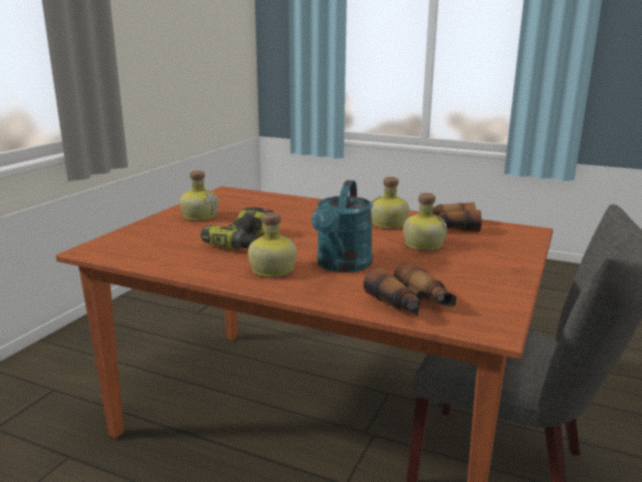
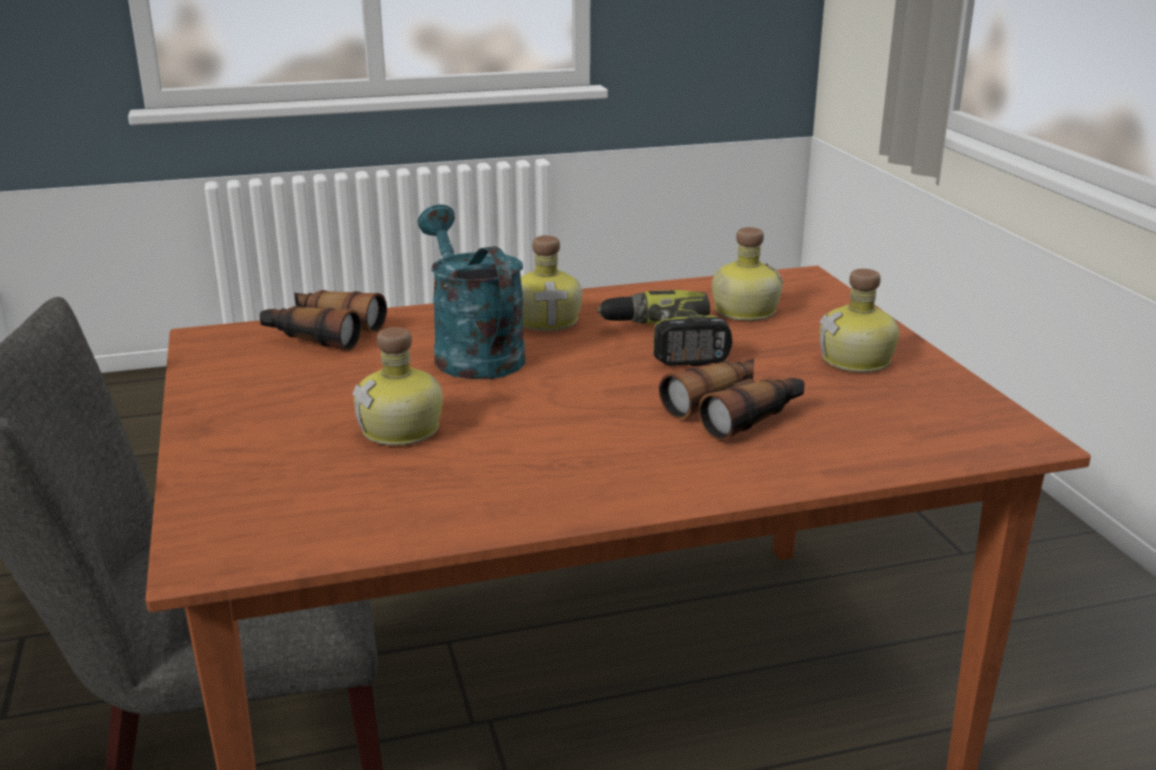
camera: 140 degrees right, 5 degrees up
(389, 224) = (524, 461): bottle -> bottle (743, 311)
(448, 226) = (401, 499): binoculars -> binoculars (735, 412)

